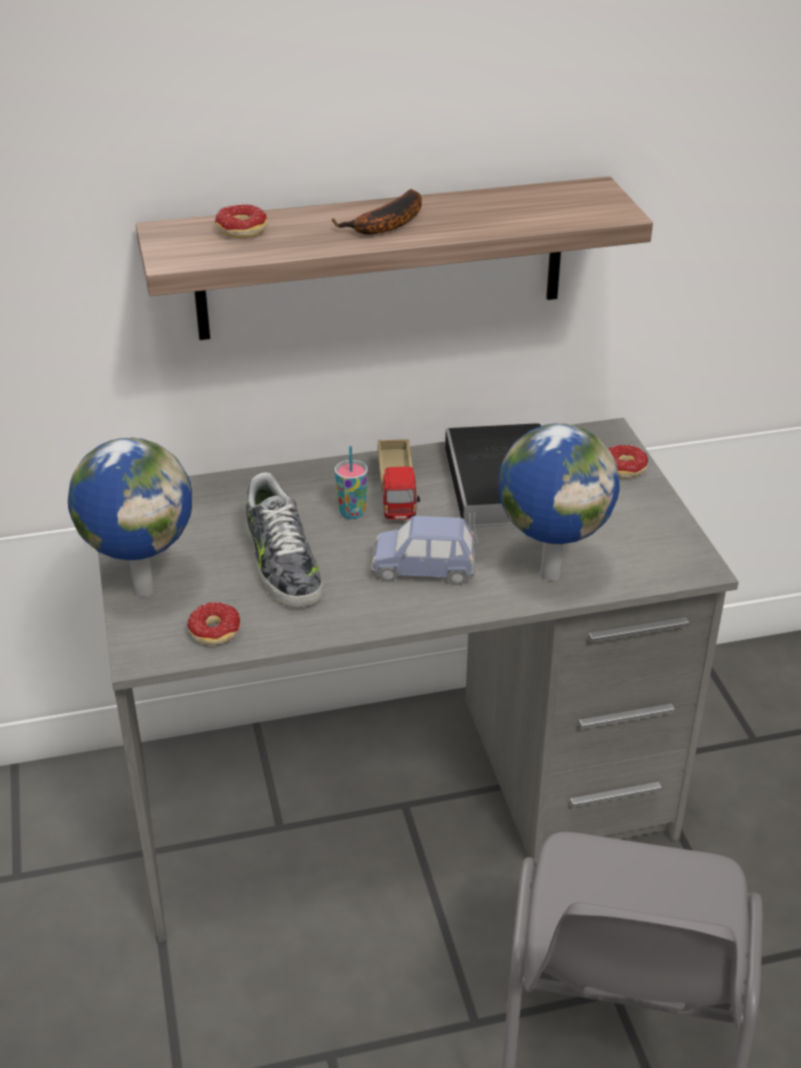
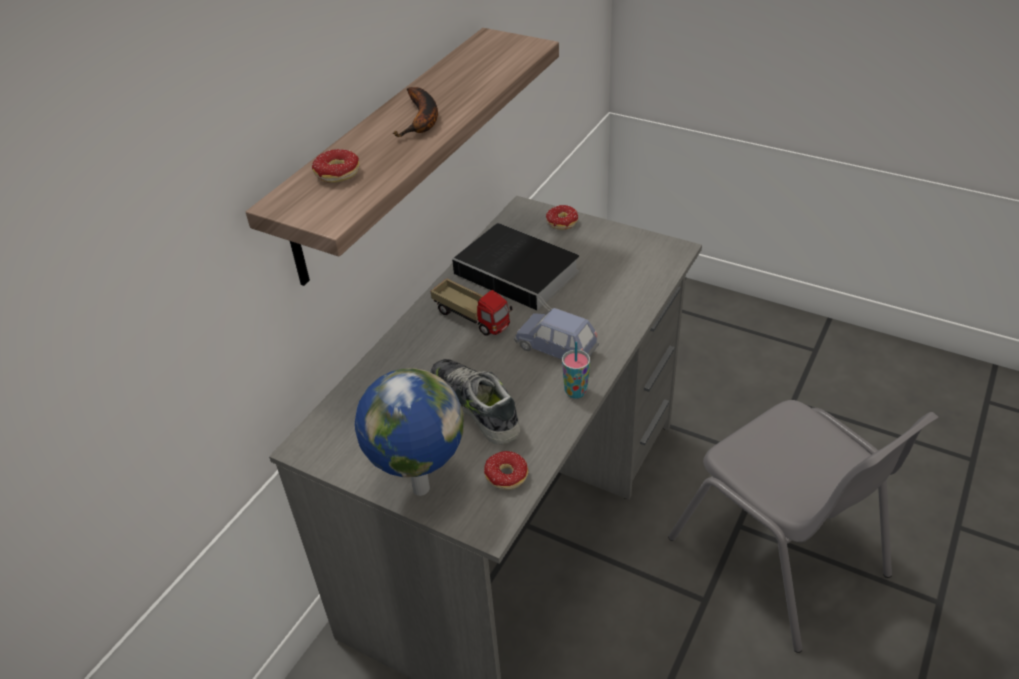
camera: 45 degrees left, 5 degrees up
(281, 563) = (475, 406): shoe -> shoe turned 150 degrees counterclockwise
(352, 512) = (464, 347): cup -> cup (575, 392)
(423, 569) = (556, 349): blue toy car -> blue toy car turned 75 degrees clockwise
(549, 573) = (618, 303): globe -> none

